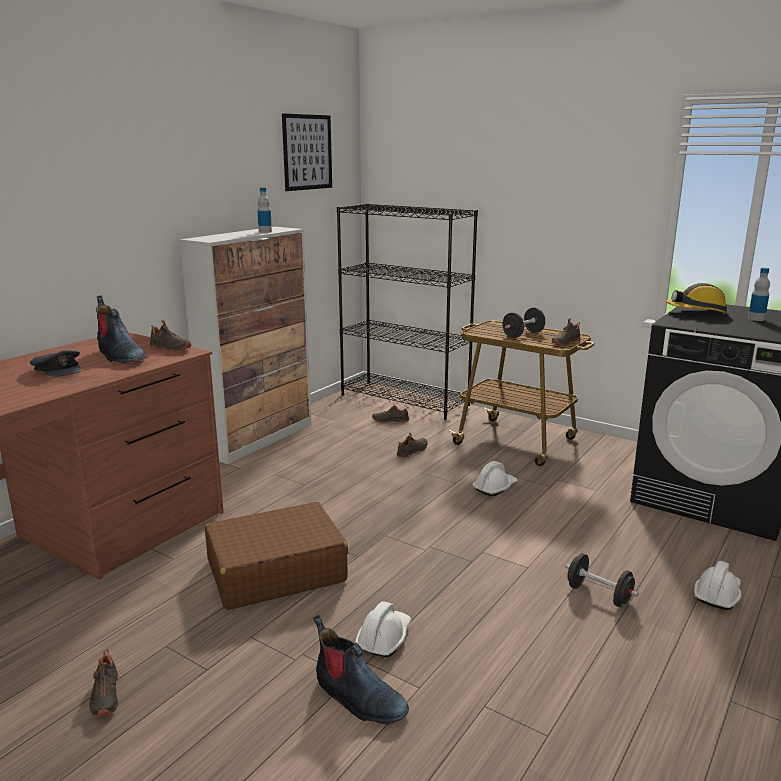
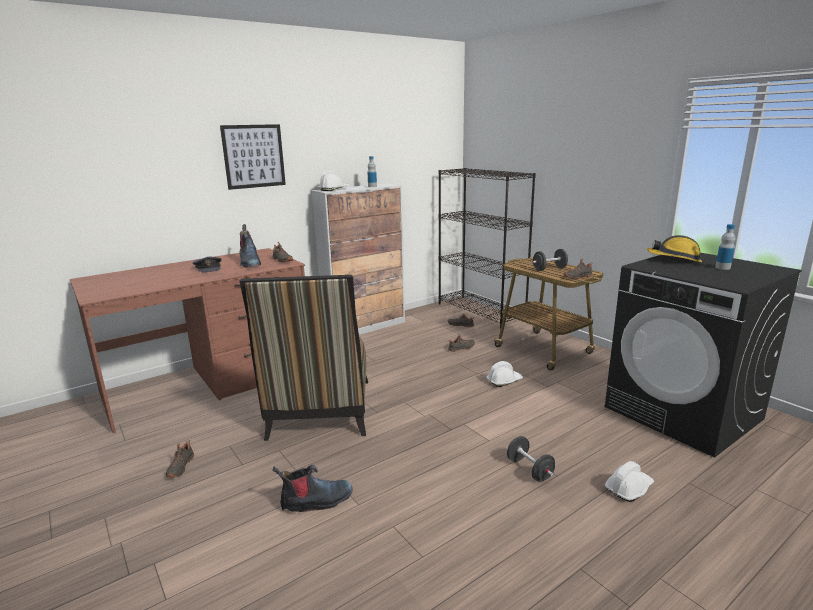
camera: 20 degrees right, 0 degrees up
(275, 571) = (319, 413): brown suitcase -> chair
(307, 152) = (416, 131): picture -> picture (254, 156)
(358, 698) = (316, 502): boot -> boot turned 75 degrees counterclockwise
(384, 638) = (358, 468): white hard hat -> white hard hat (334, 189)

